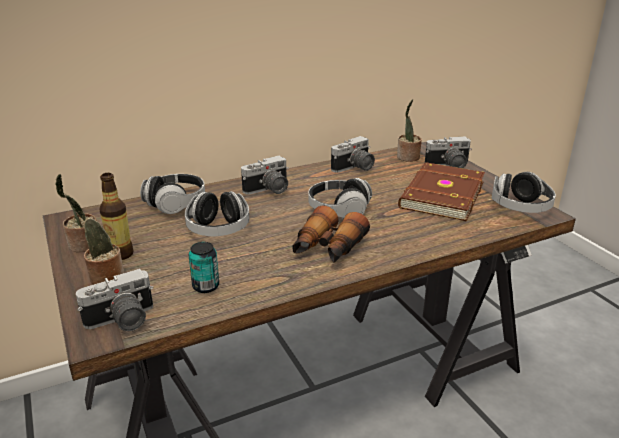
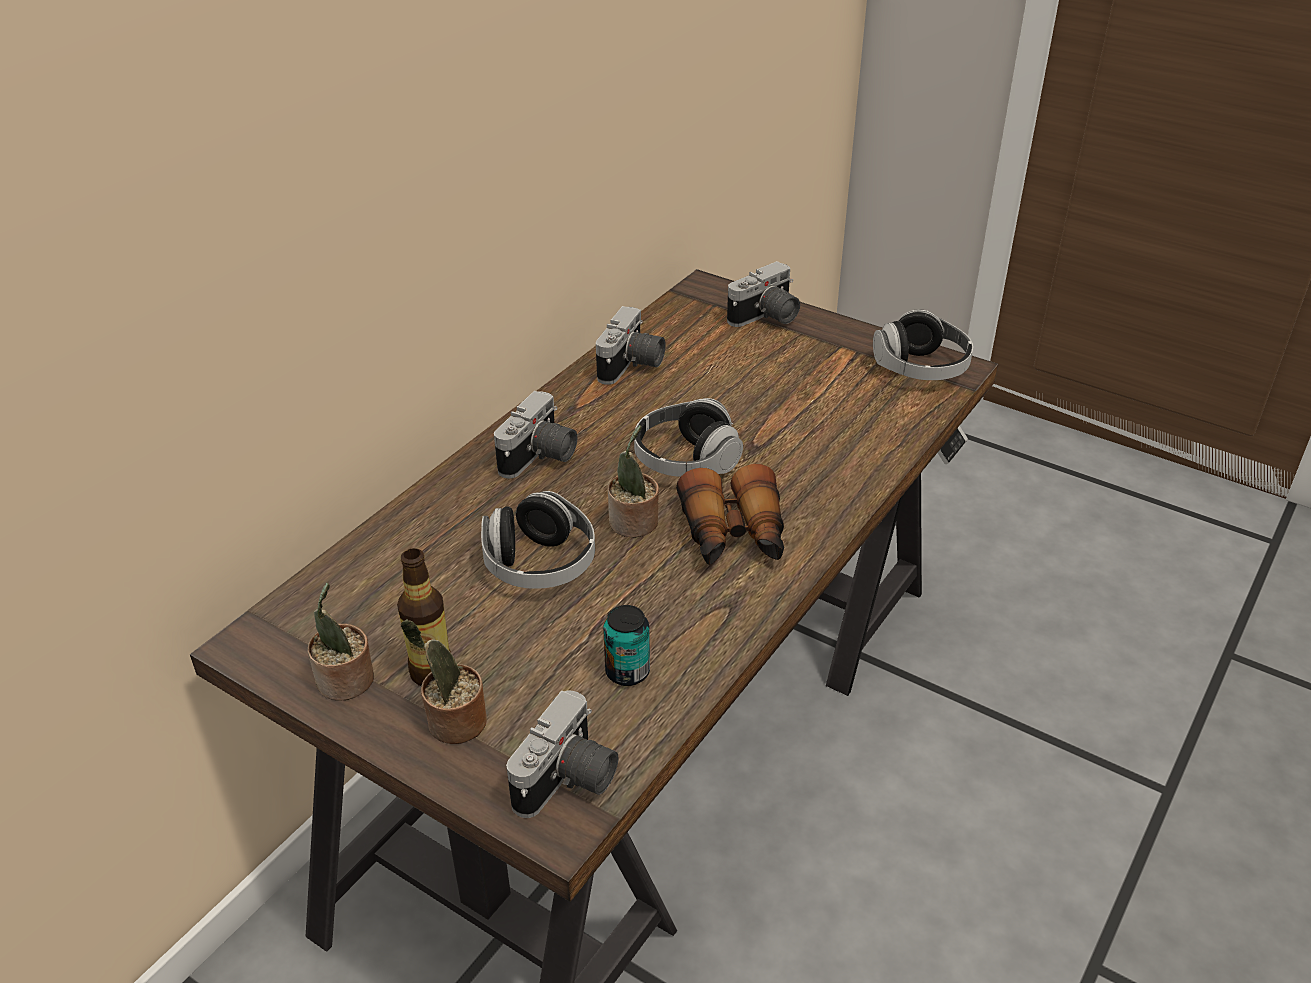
camera: 30 degrees left, 10 degrees up
(176, 204) = (413, 540): headphones -> none
(407, 157) = (693, 318): potted plant -> potted plant (634, 524)
(440, 195) = (801, 379): brown book -> none

